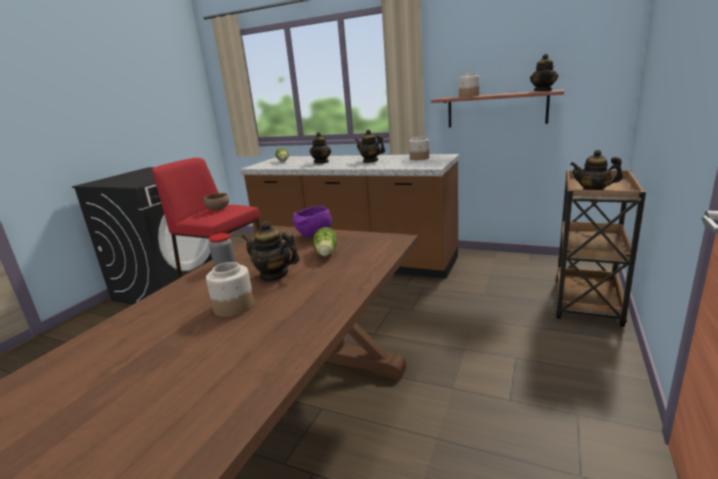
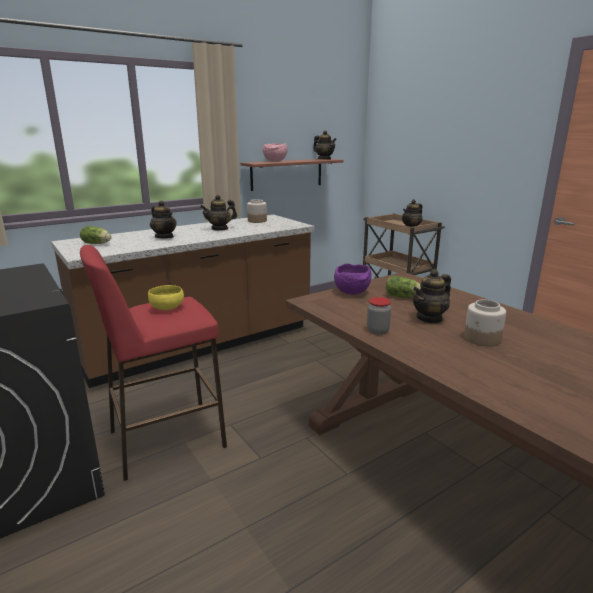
camera: 60 degrees left, 0 degrees up
(218, 209) = (167, 308): brown bowl -> yellow bowl
(469, 96) = (275, 161): jar -> pink bowl

